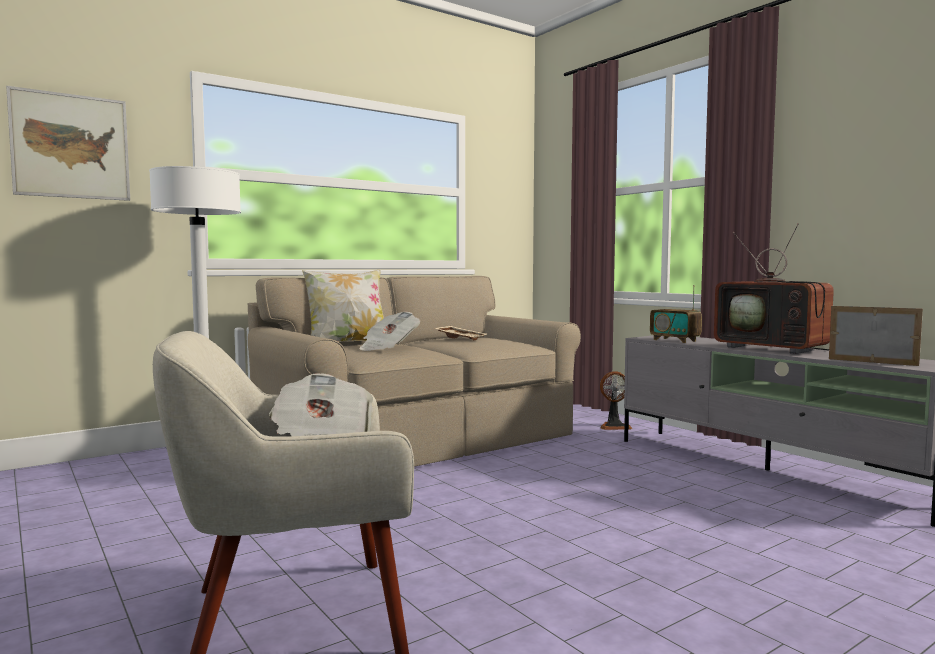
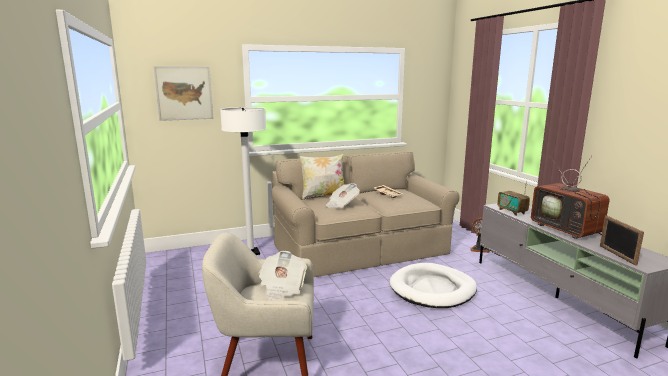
camera: 15 degrees right, 10 degrees up
(569, 477) = (432, 289): none -> white dog bed
(872, 362) = (617, 255): picture frame -> picture frame turned 150 degrees counterclockwise

